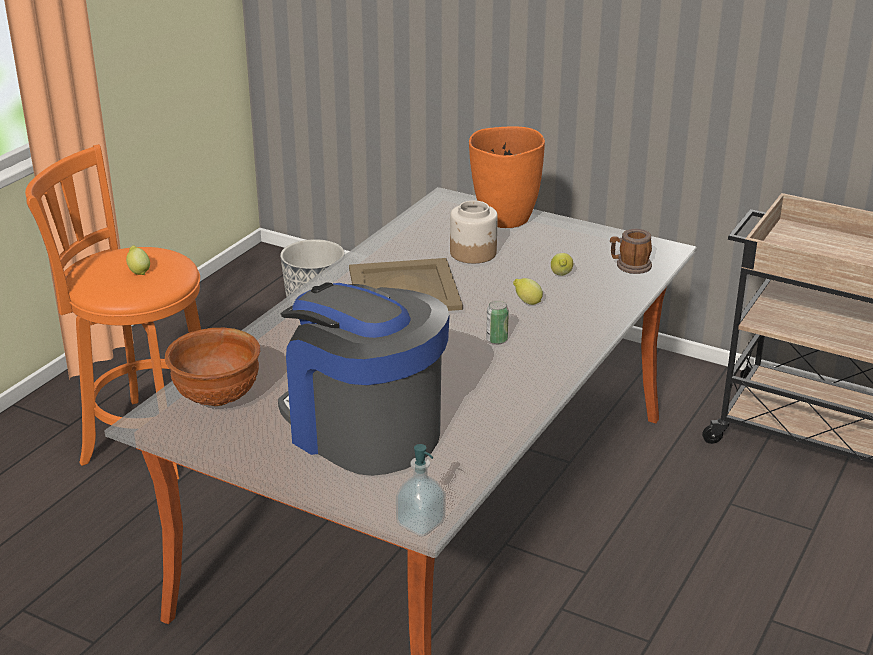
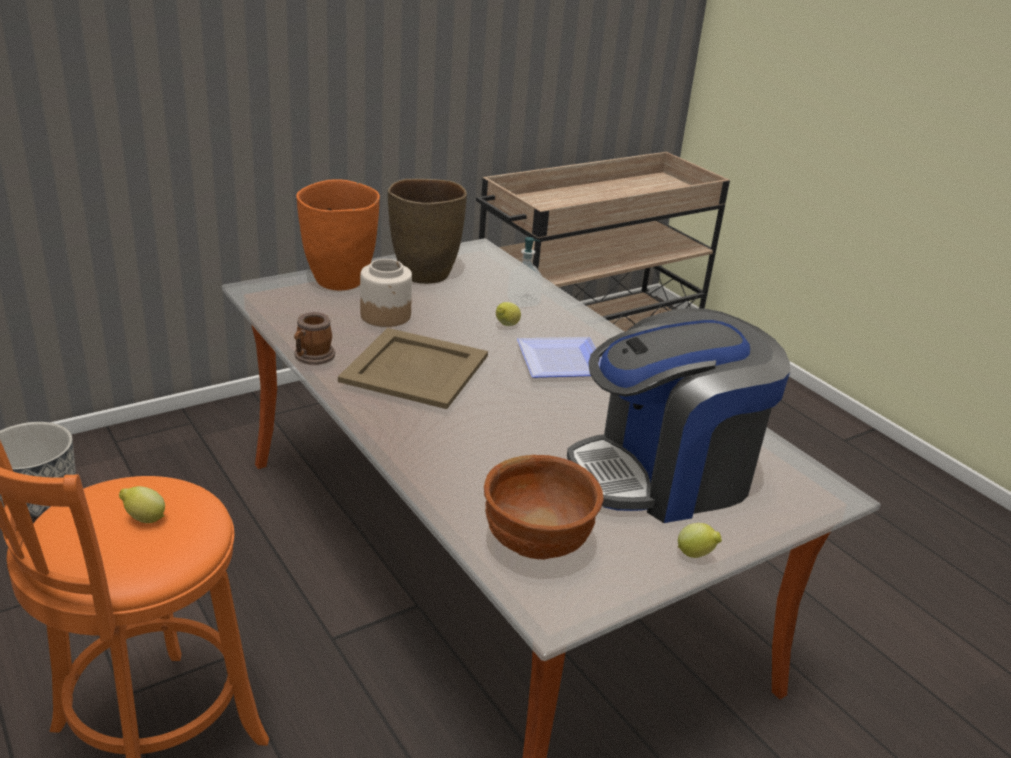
camera: 65 degrees left, 0 degrees up
(420, 523) = (837, 495): soap dispenser -> soap dispenser (523, 302)
(496, 340) = (558, 360): can -> plate
(561, 275) = (475, 297): lemon -> lemon (696, 555)
(570, 244) = (424, 274): none -> brown vase
(629, 266) = (490, 269): mug -> mug (312, 357)

